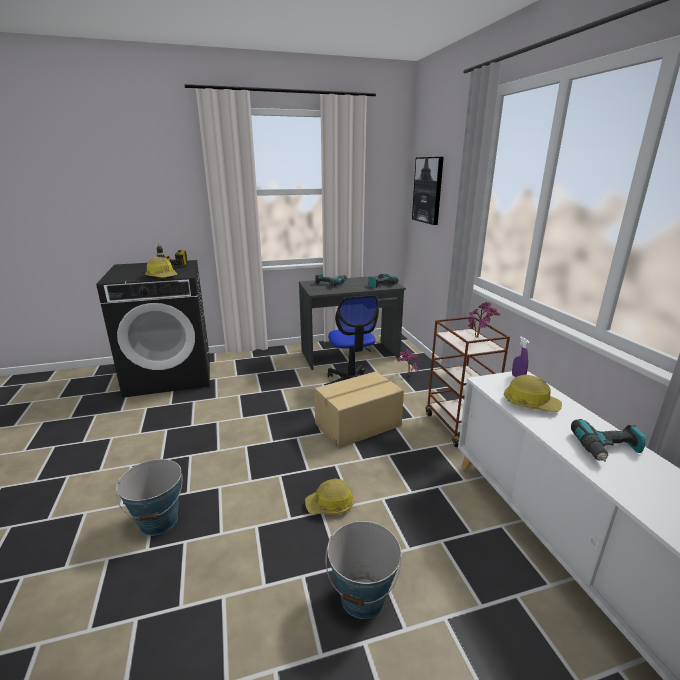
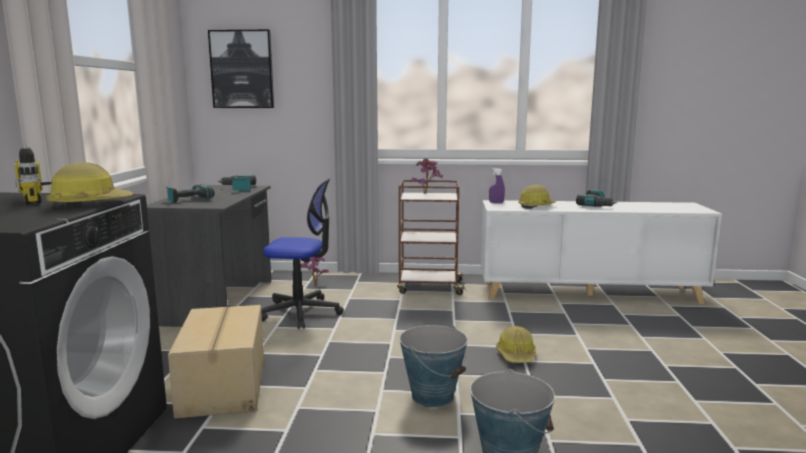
camera: 70 degrees left, 10 degrees down
(359, 425) = (392, 323): cardboard box -> cardboard box (225, 385)
(363, 597) = (625, 359): bucket -> bucket (433, 396)

